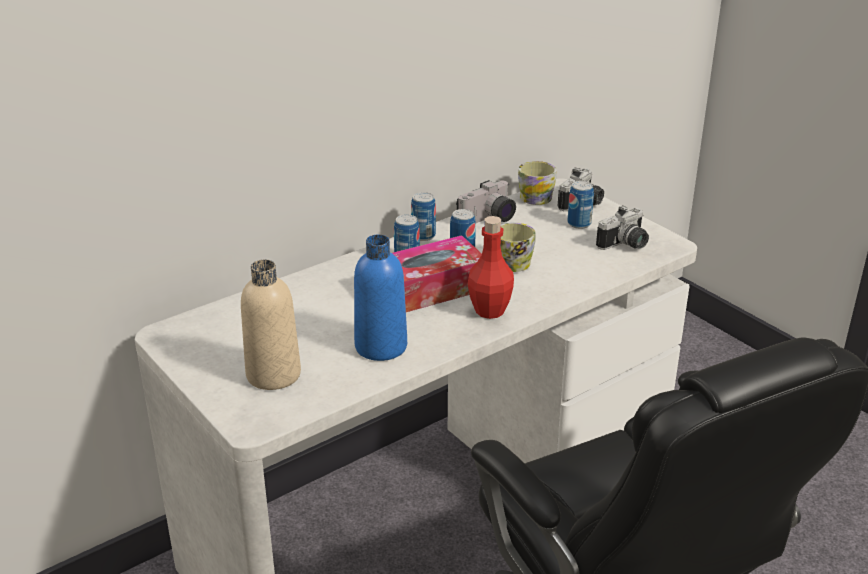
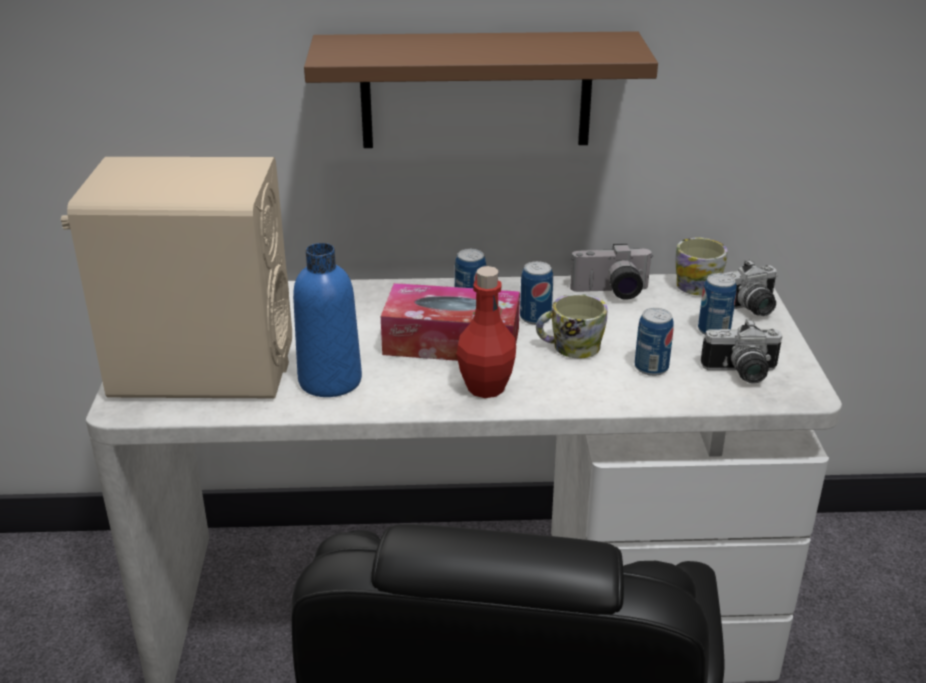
camera: 35 degrees right, 0 degrees up
(273, 374) = (202, 368): beige bottle -> beige speaker
(373, 89) = (476, 90): none -> brown shelf
(423, 236) = (518, 286): can -> can (651, 367)

